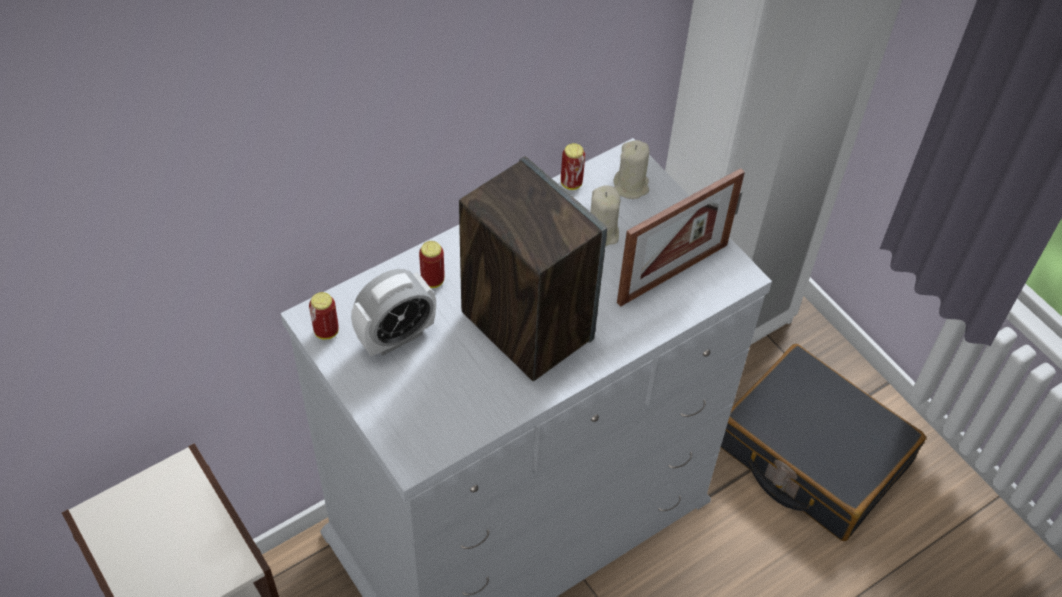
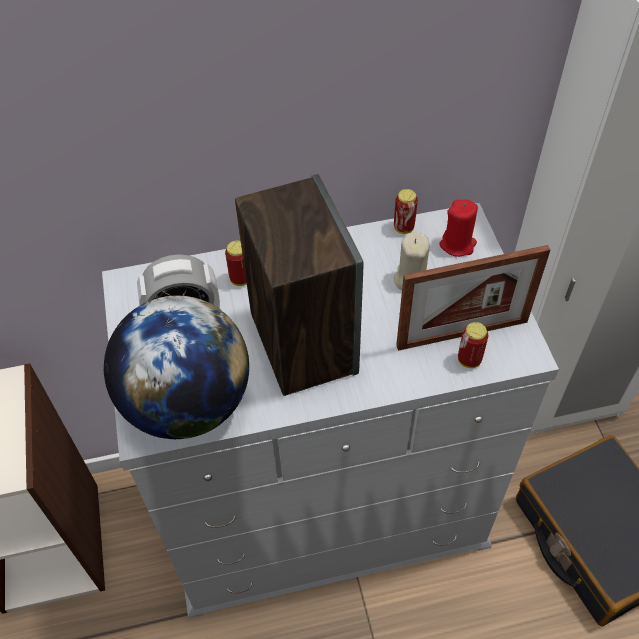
camera: 25 degrees right, 0 degrees up
(326, 331) = (130, 297): can -> can (469, 360)
(443, 417) = (188, 403): none -> globe
(631, 186) = (457, 244): beige candle -> red candle

